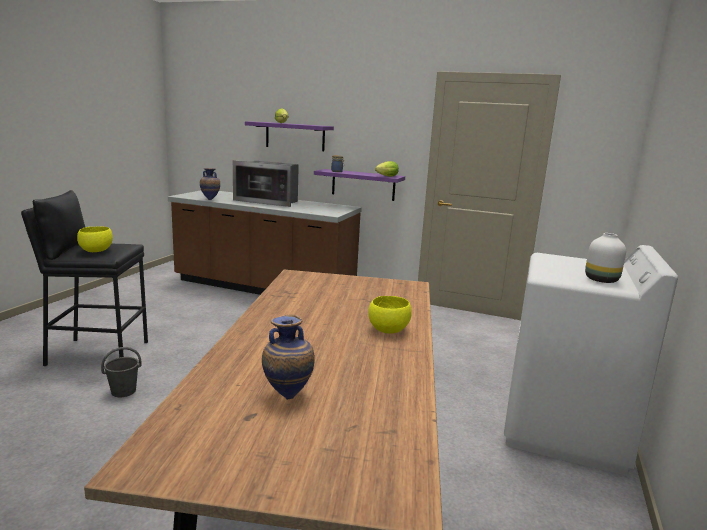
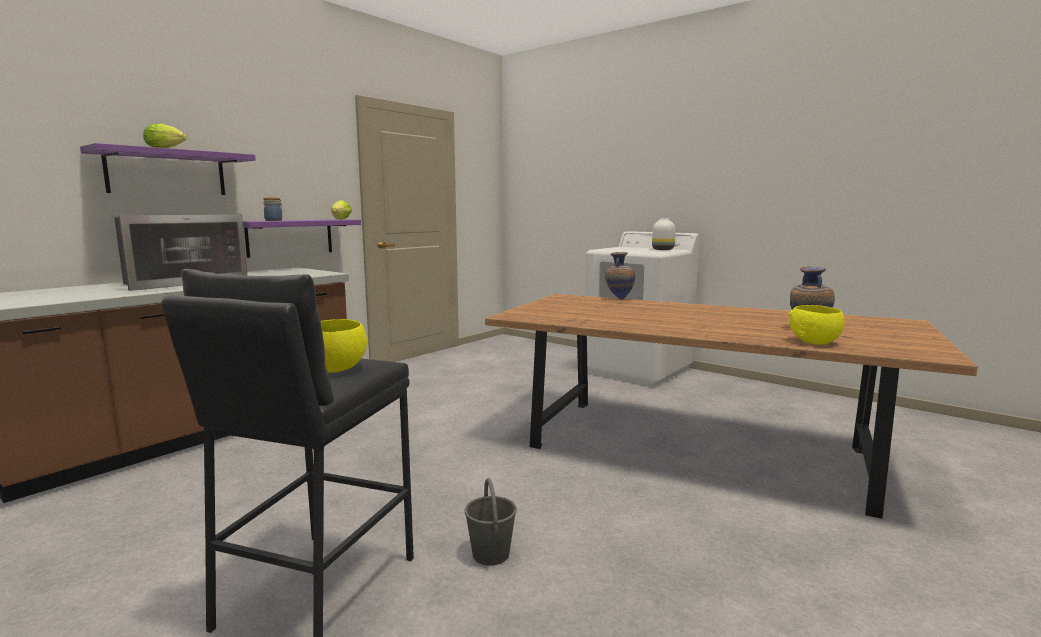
camera: 70 degrees left, 5 degrees down
(210, 199) = (93, 297): vase -> vase (618, 299)
(388, 330) = (675, 307): yellow bowl -> yellow bowl (815, 342)

